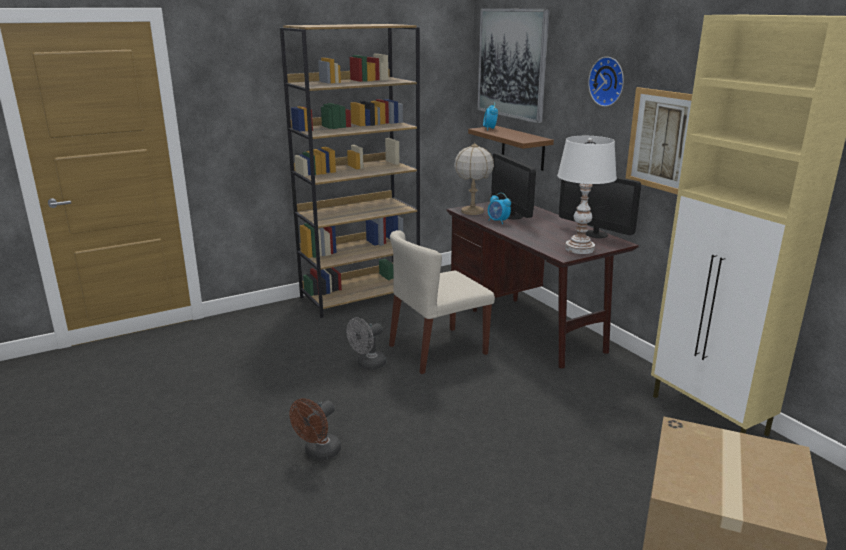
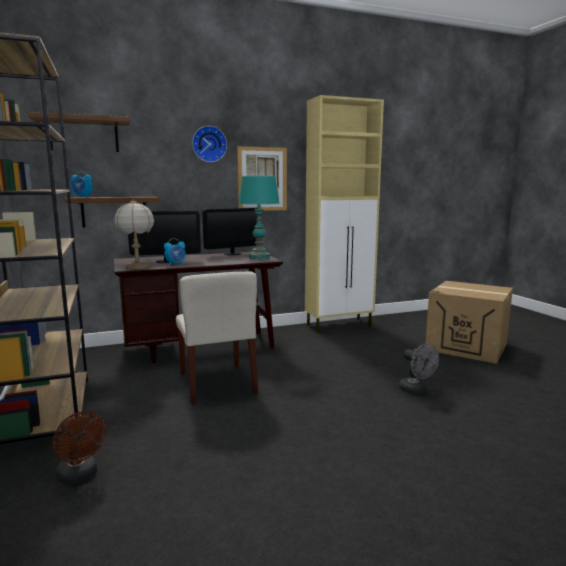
camera: 80 degrees left, 10 degrees down
(319, 453) = (383, 449): brown fan -> brown fan (80, 476)
(368, 365) = (227, 417): grey fan -> grey fan (416, 390)
(512, 63) = (84, 135): picture -> brown shelf
(579, 249) = (259, 257): white table lamp -> turquoise table lamp

